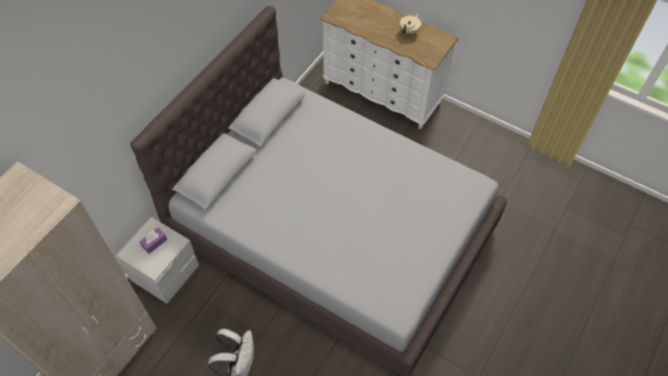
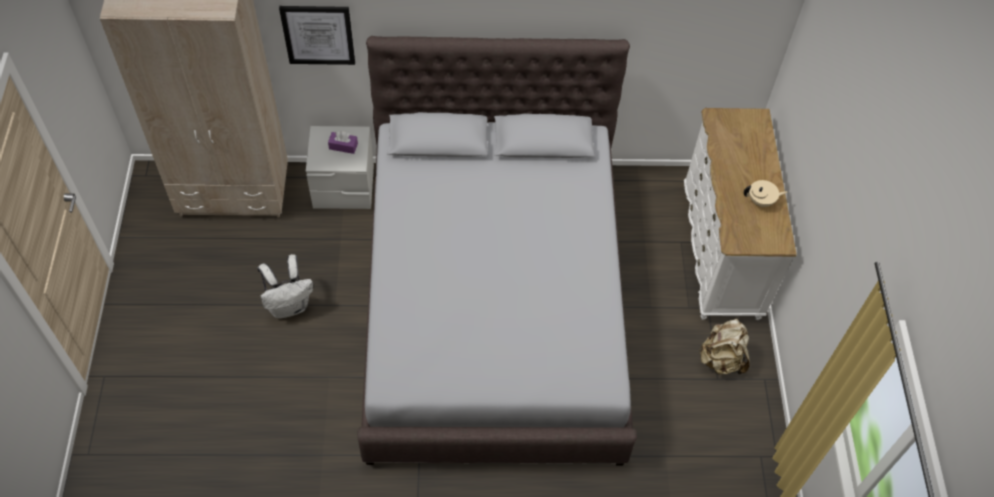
camera: 55 degrees right, 0 degrees up
(92, 177) = (318, 34): none -> picture
(453, 135) = (721, 359): none -> beige backpack

